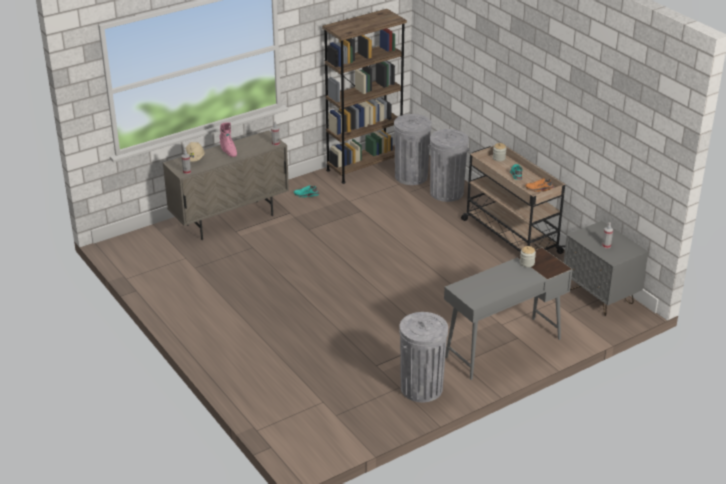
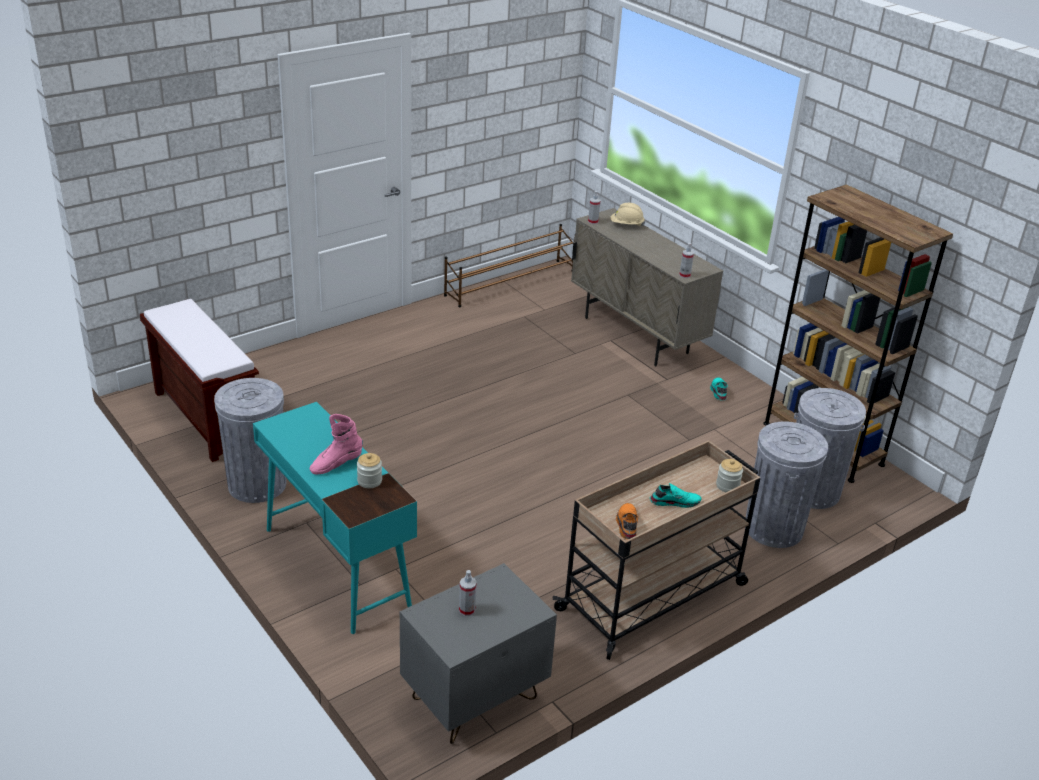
camera: 85 degrees right, 0 degrees up
(138, 272) = (511, 283): none -> brown shoe rack
(228, 151) = (654, 245): pink boot -> pink boot (336, 464)
(337, 423) = (205, 418): none -> brown bench
(502, 348) = (336, 566): grey desk -> turquoise desk

